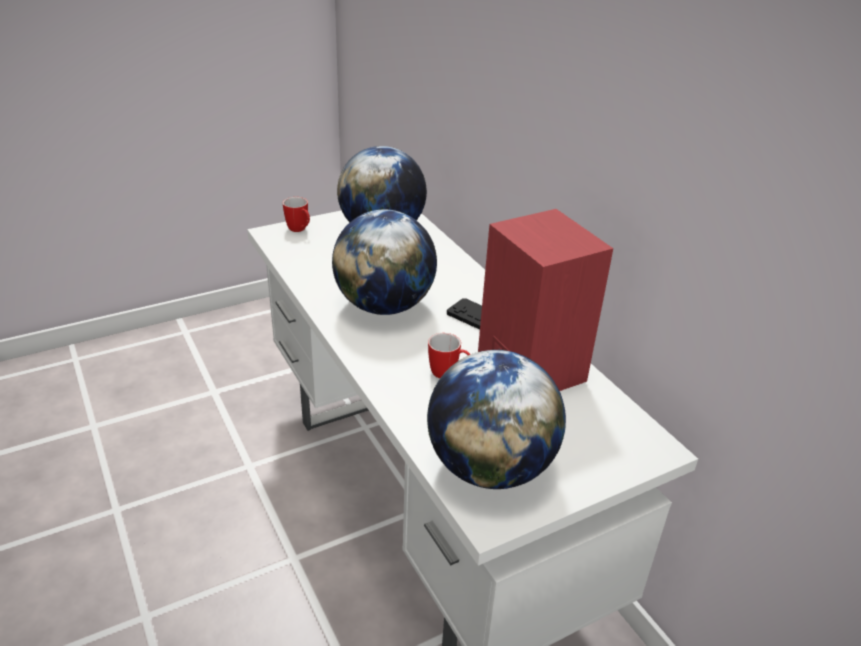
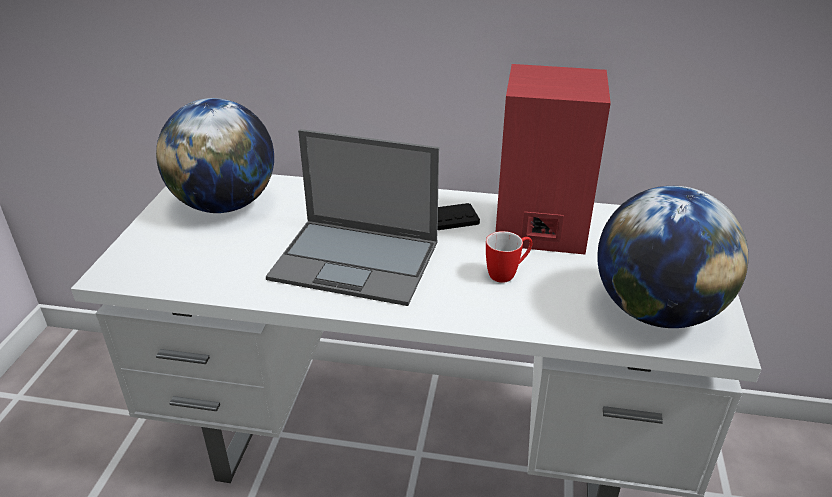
camera: 50 degrees left, 0 degrees up
(300, 230) = (138, 252): mug -> none
(384, 306) = (357, 261): globe -> laptop

